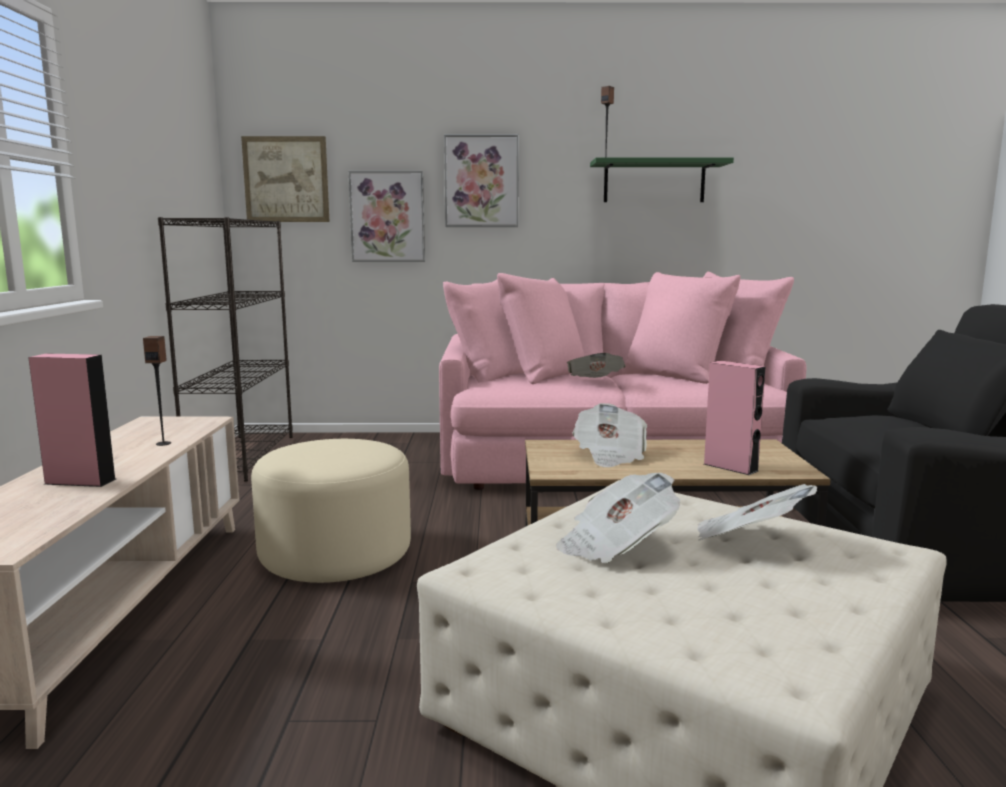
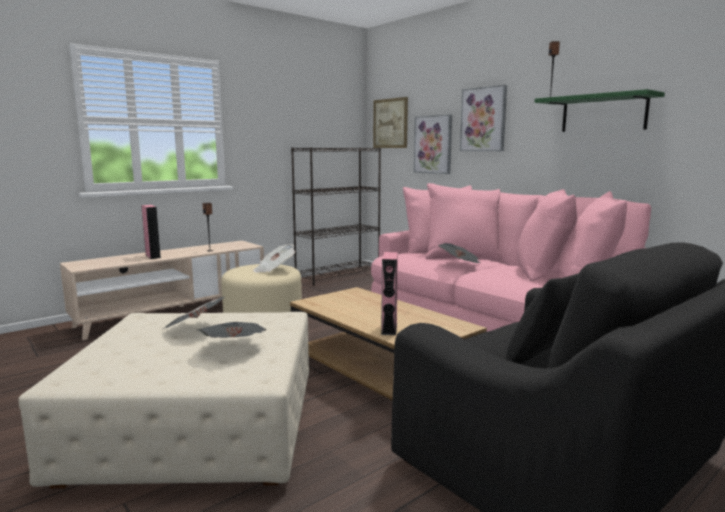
camera: 50 degrees right, 0 degrees up
(609, 456) = (358, 304): newspaper -> newspaper (274, 269)

